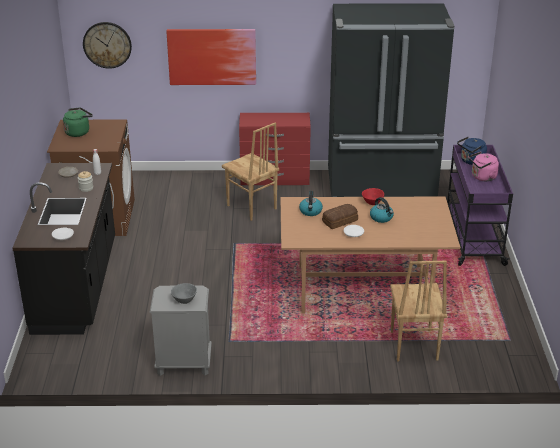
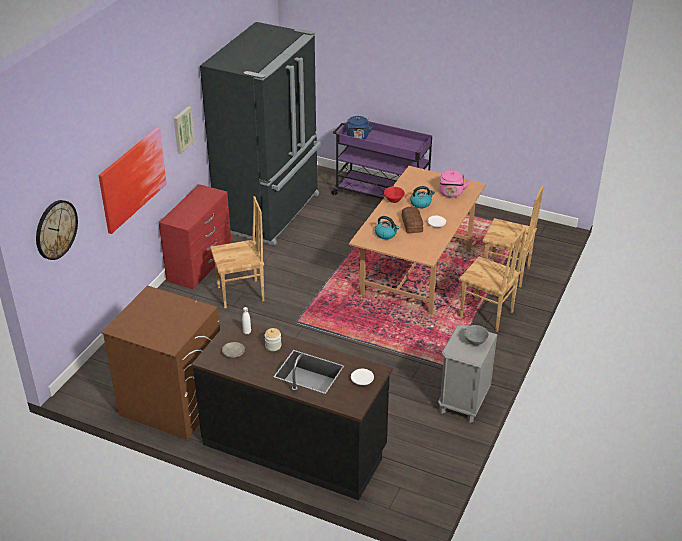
camera: 65 degrees left, 5 degrees up
(78, 132) = (147, 324): green kettle -> none
(296, 50) = (182, 129): none -> picture
(329, 348) = (486, 315): none -> brown chair
(482, 177) = (387, 141): pink kettle -> pink kettle (451, 193)

